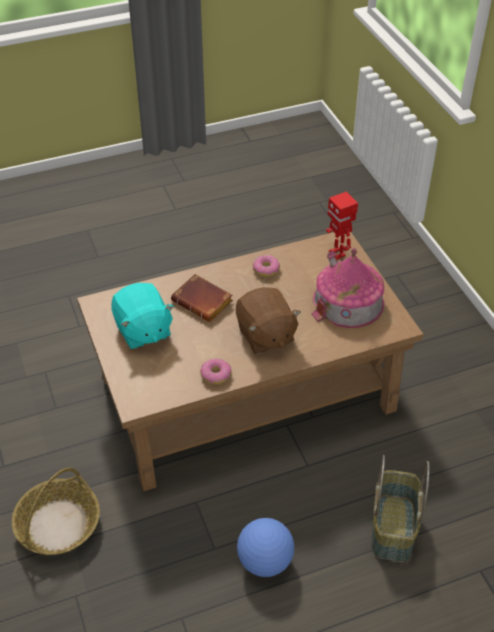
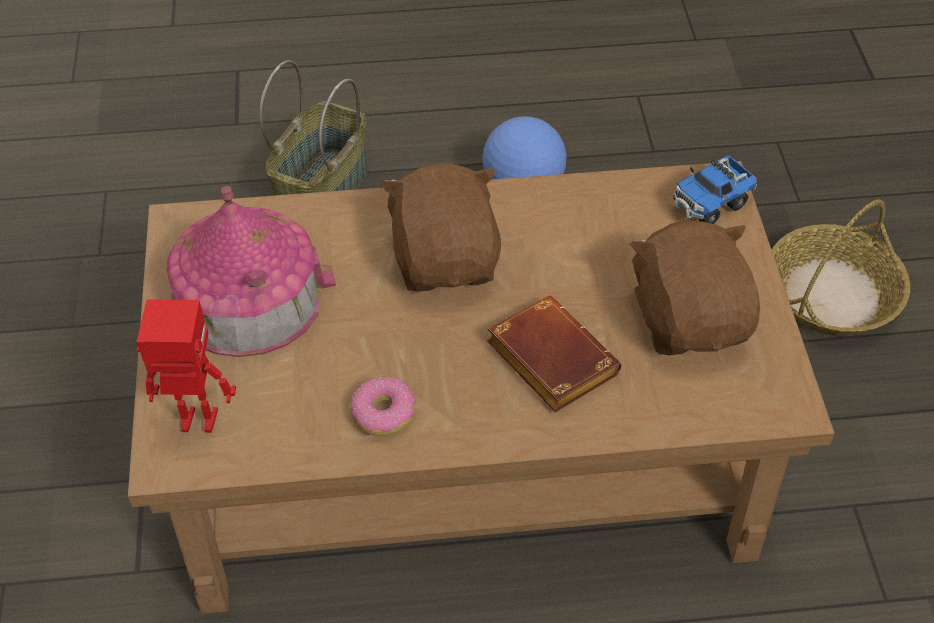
camera: 165 degrees left, 5 degrees up
(137, 392) = (710, 203): none -> toy truck
(143, 331) = (689, 319): turquoise plush toy -> brown plush toy
(215, 375) = (563, 205): donut -> none
(338, 253) = (198, 422): toy robot -> toy robot turned 75 degrees counterclockwise

